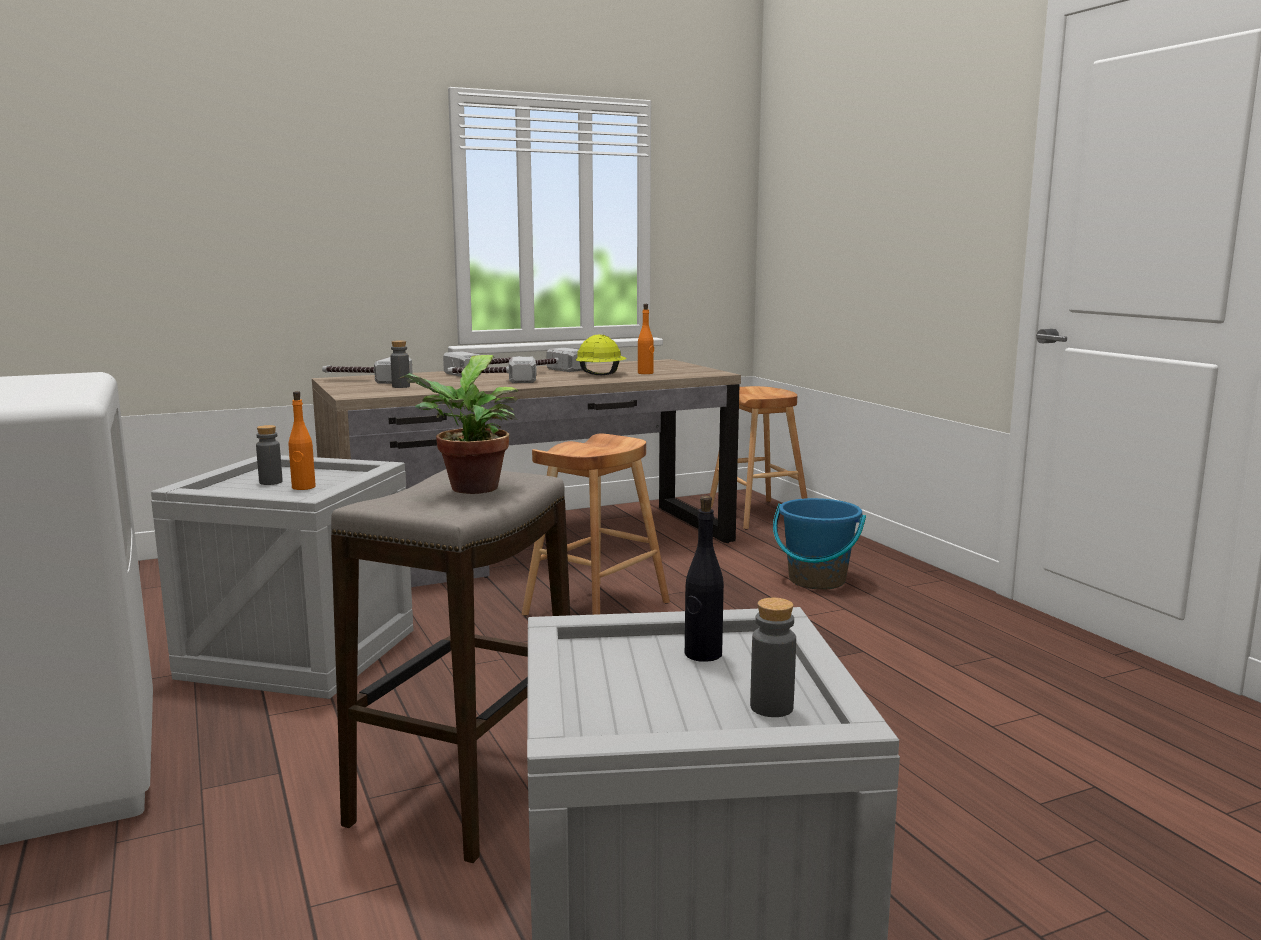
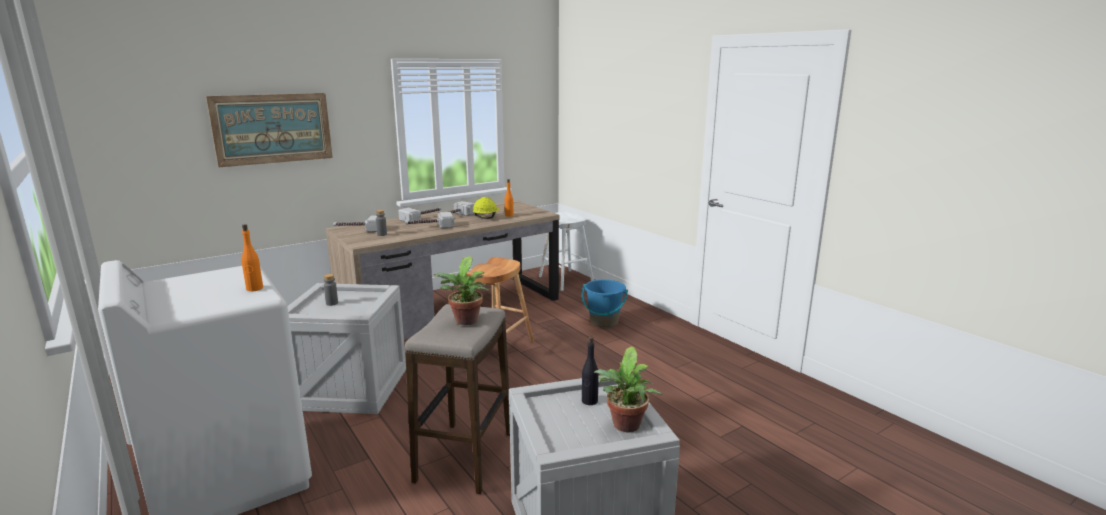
camera: 10 degrees left, 5 degrees up
(232, 197) = (273, 128): none -> picture
(303, 487) = (352, 306): orange bottle -> orange bottle (254, 289)
(757, 514) = (565, 280): brown stool -> white stool
(771, 707) = (625, 427): grey bottle -> potted plant

